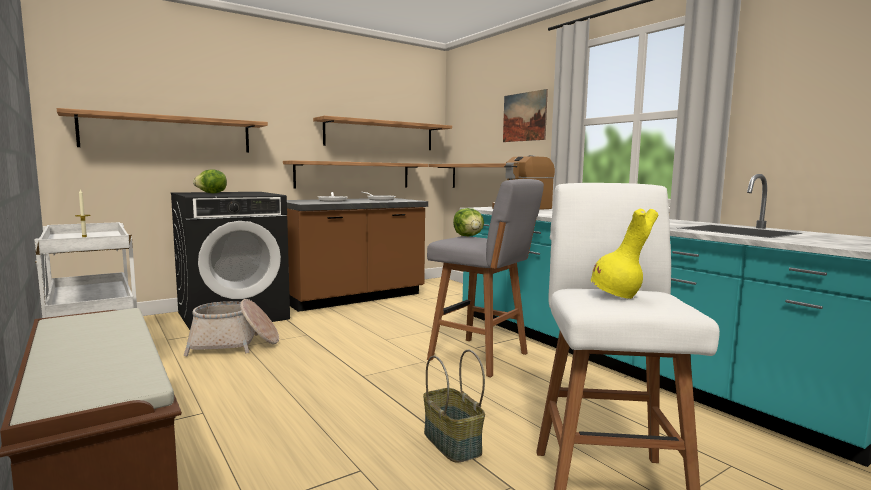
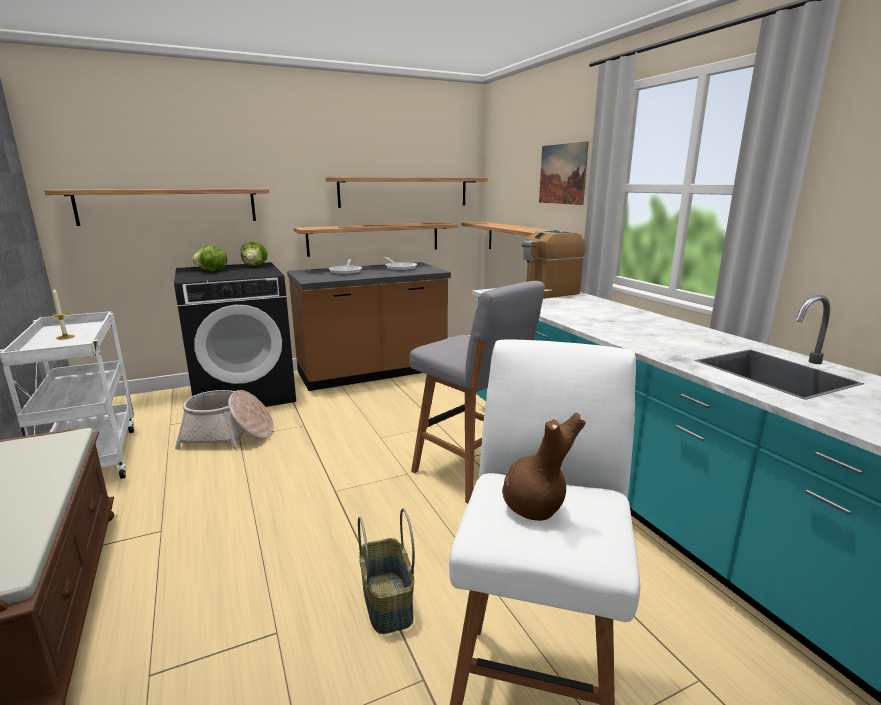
camera: 10 degrees right, 10 degrees up
(469, 236) = (462, 338): lettuce -> lettuce (255, 266)
(617, 296) = (534, 510): yellow vase -> brown vase

